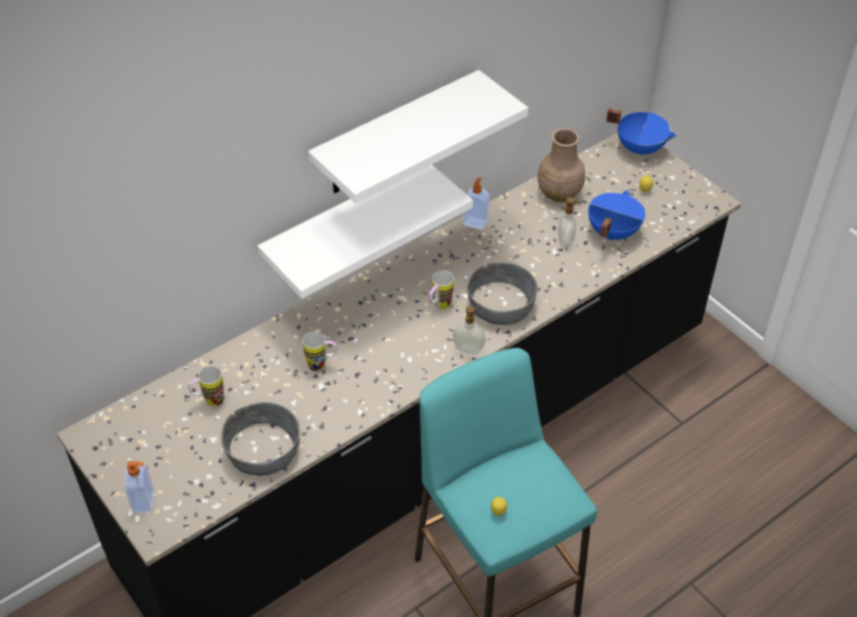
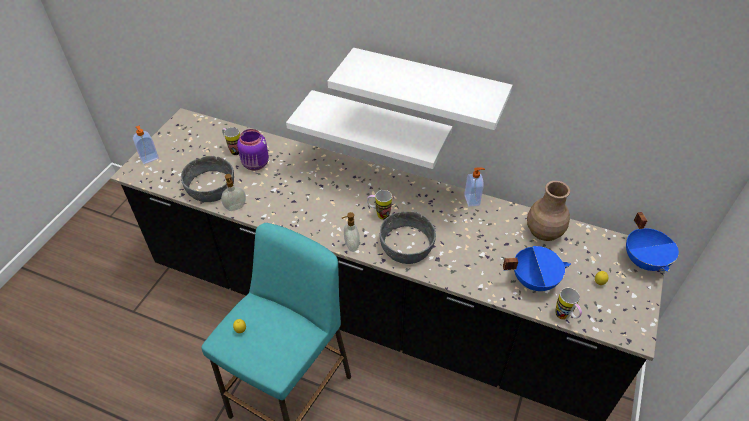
camera: 60 degrees right, 0 degrees up
(259, 388) = (255, 164): none -> purple jar
(322, 365) = (290, 182): mug -> mug (565, 317)
(566, 241) = (499, 256): soap dispenser -> soap dispenser (236, 208)

